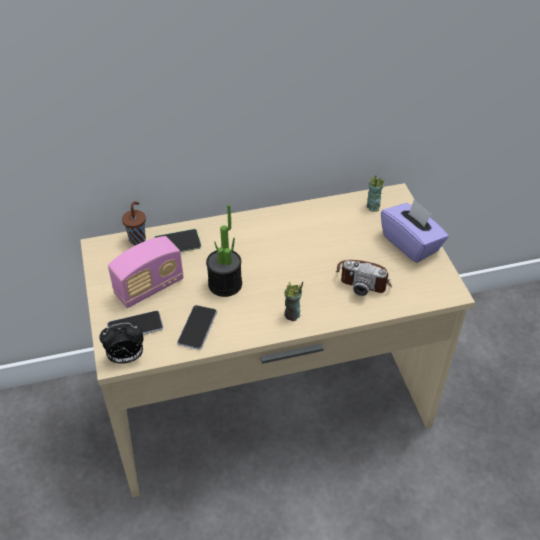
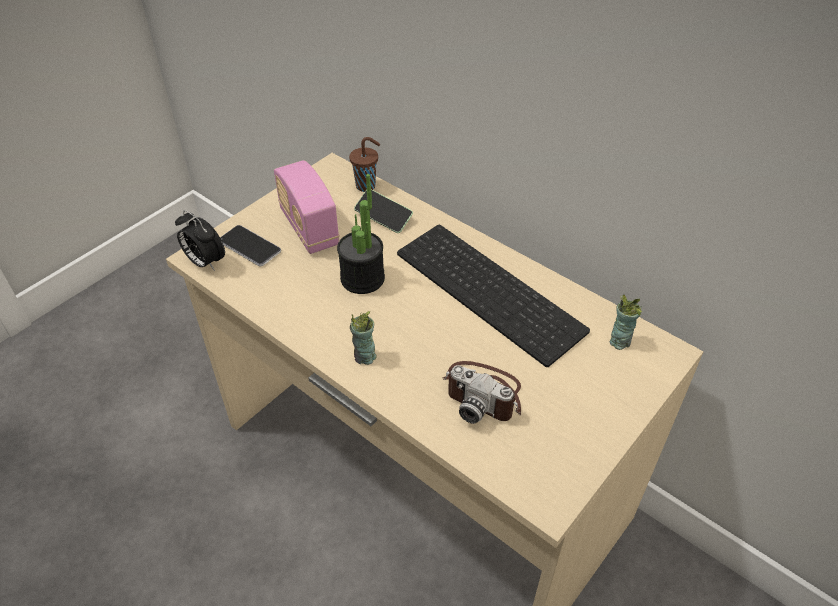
camera: 55 degrees right, 0 degrees up
(149, 287) = (309, 228): radio -> radio turned 45 degrees clockwise
(197, 328) = (283, 290): phone -> none
(291, 233) = (492, 290): none -> keyboard
(364, 278) = (484, 394): camera -> camera turned 45 degrees counterclockwise
(411, 243) = (595, 412): purple tissue box -> none

